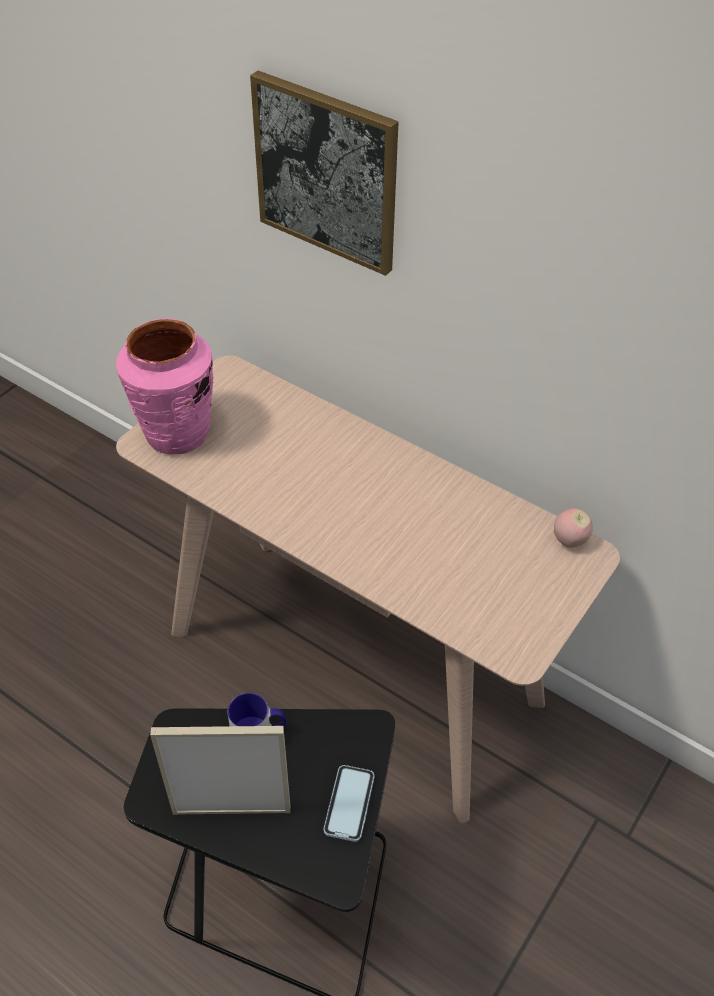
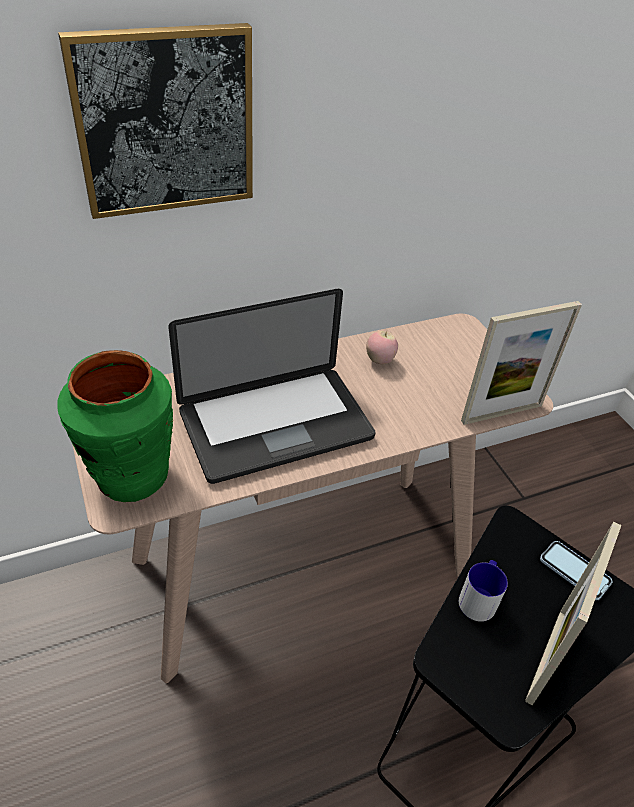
camera: 60 degrees left, 5 degrees down
(177, 433) = (131, 476): pink vase -> green vase
(303, 484) = (276, 425): none -> laptop
(473, 641) = (501, 413): none -> picture frame
(569, 541) = (444, 327): apple -> apple (379, 360)

